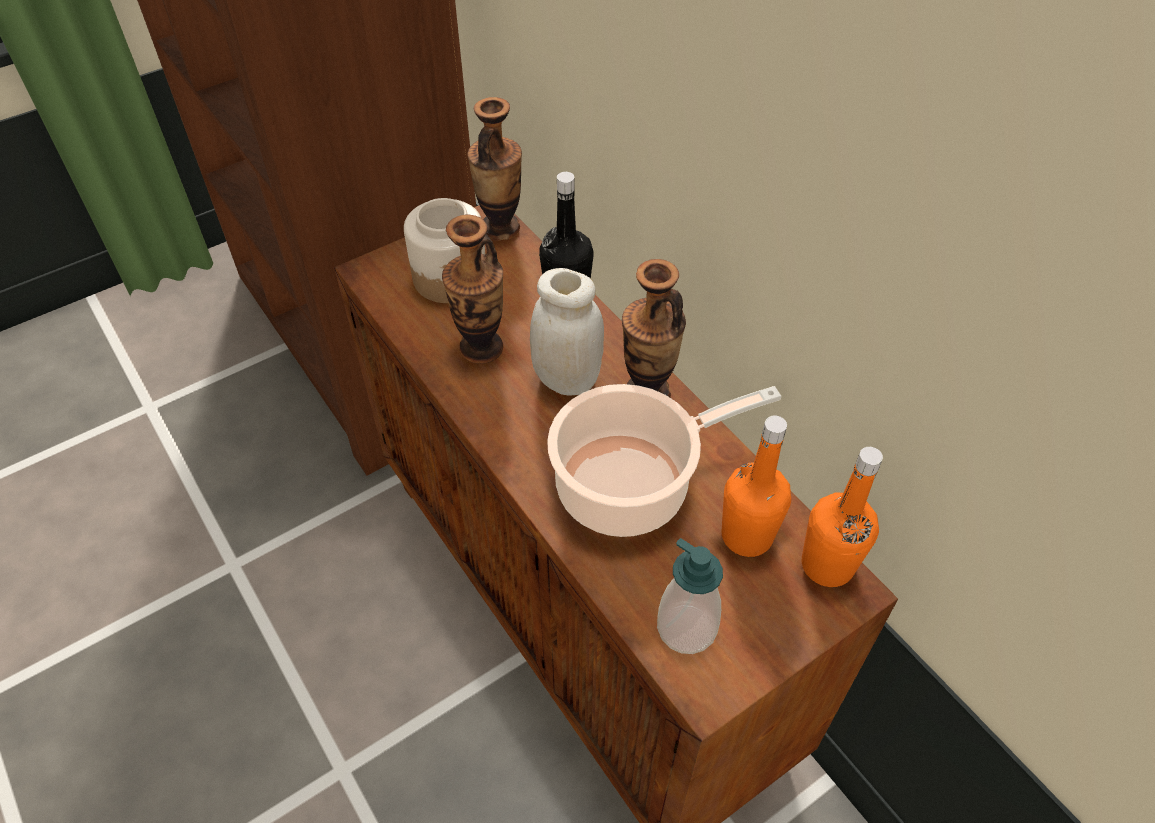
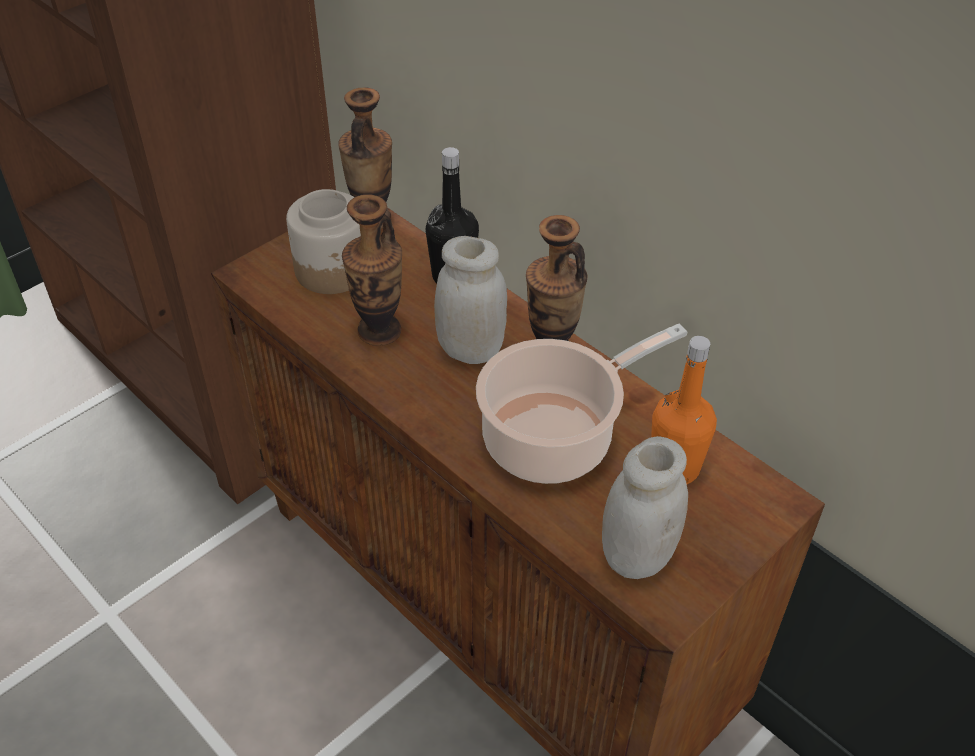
camera: 10 degrees left, 5 degrees down
(686, 628) = (637, 556): soap dispenser -> white jar
(827, 565) = (754, 483): orange bottle -> none

